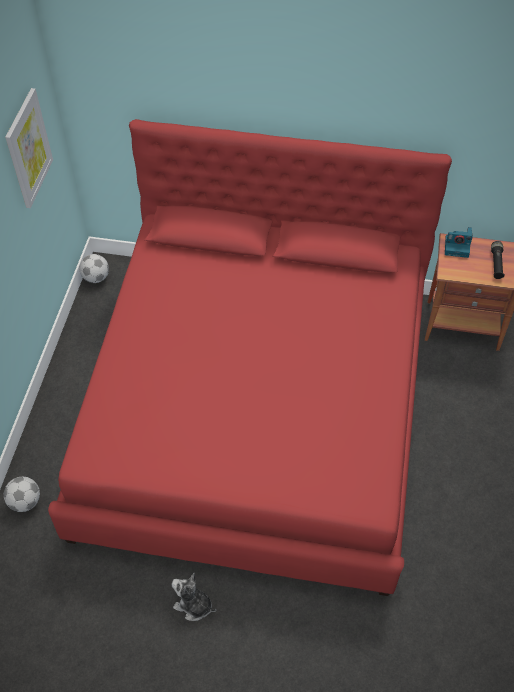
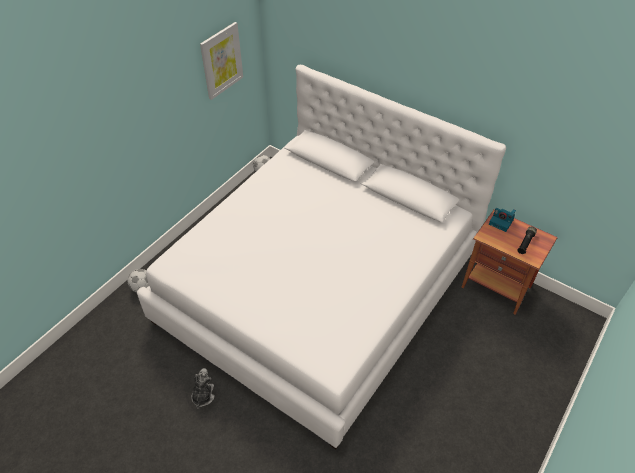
camera: 25 degrees right, 5 degrees down
(193, 605) = (203, 395): plush toy -> plush toy turned 45 degrees clockwise
(257, 408) = (318, 287): red bed -> white bed

